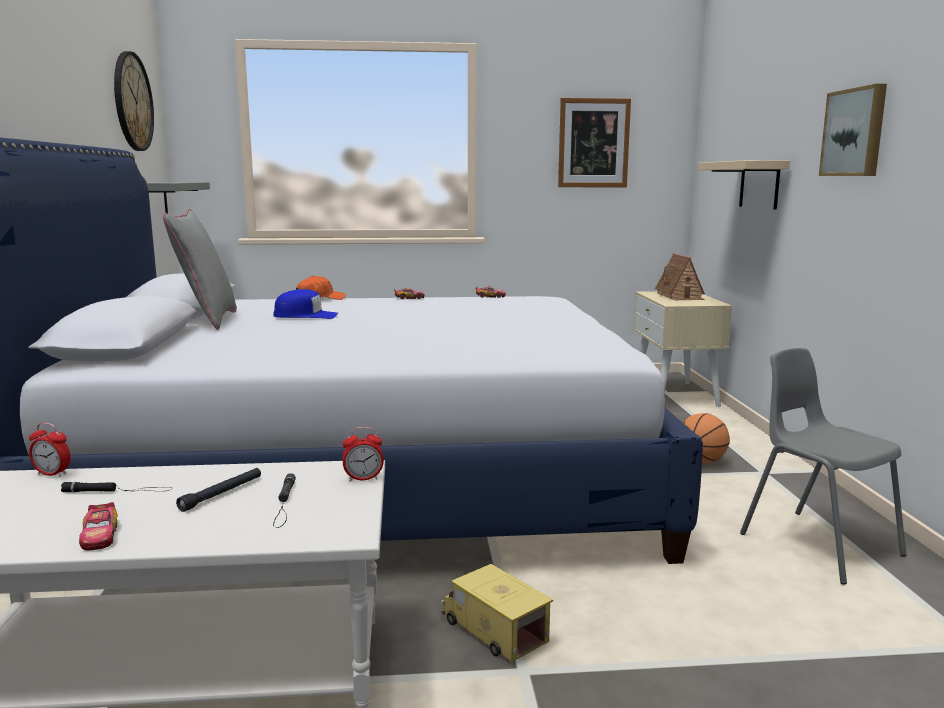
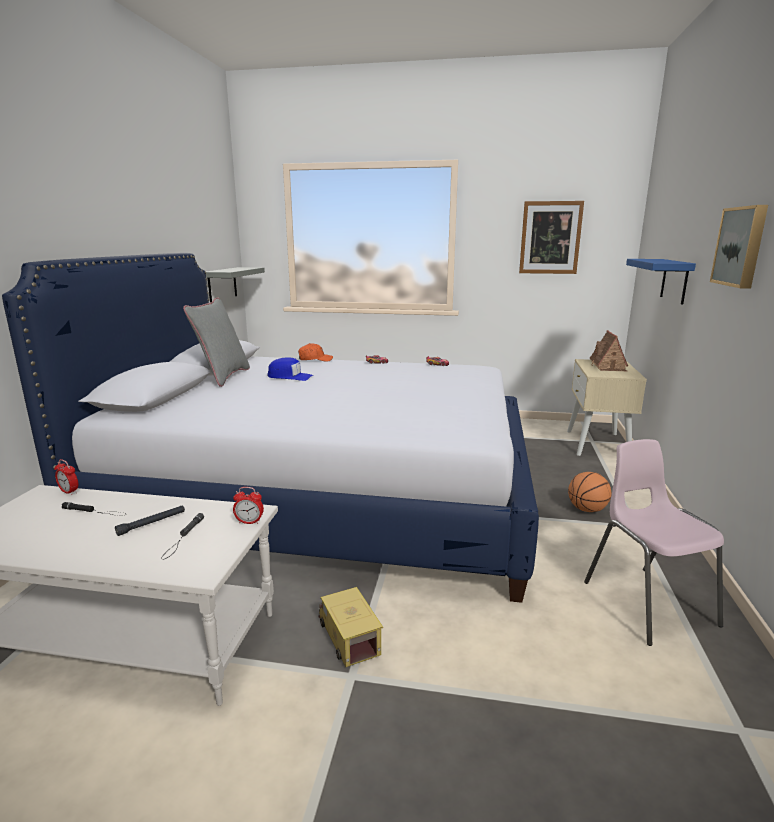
camera: 15 degrees right, 5 degrees up
(99, 536) = (56, 549): toy car -> none
(132, 102) = (205, 214): wall clock -> none
(759, 185) = (674, 280): beige shelf -> blue shelf
(818, 544) = (647, 602): grey chair -> pink chair

